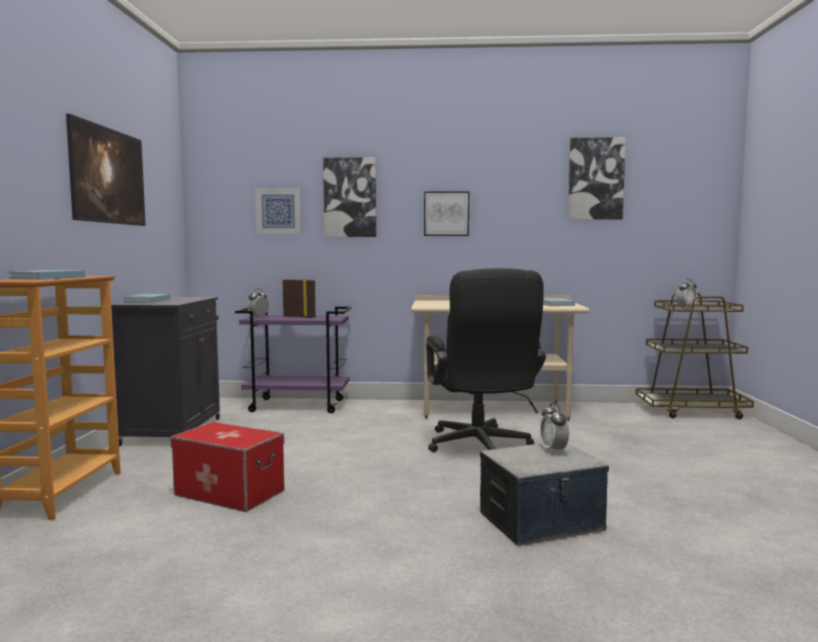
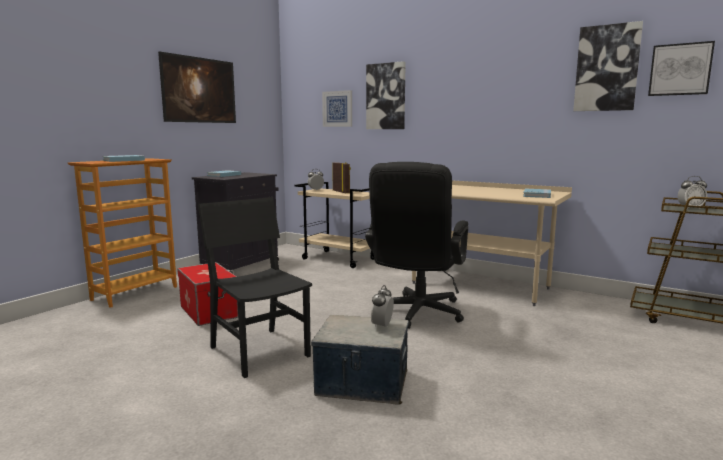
camera: 30 degrees right, 5 degrees up
(298, 406) = (340, 259): purple cart -> beige cart
(379, 520) = (259, 351): none -> black chair
(446, 214) = (460, 108): picture -> picture (680, 69)

